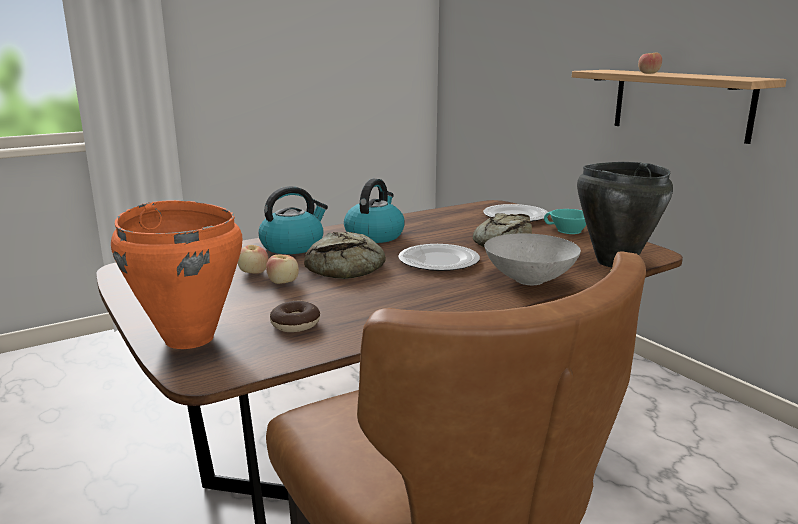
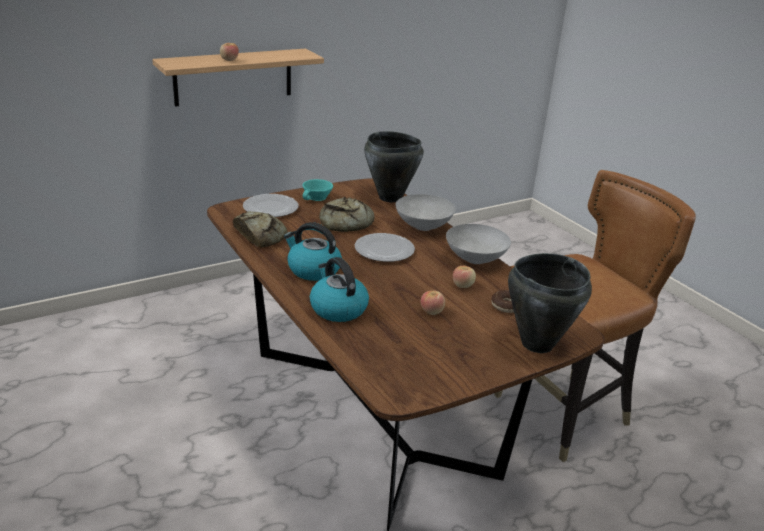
camera: 90 degrees left, 10 degrees up
(190, 338) = (536, 343): orange cooking pot -> black cooking pot
(253, 273) = (409, 325): apple -> apple (463, 285)
(349, 267) = (396, 284): bread -> bread (260, 235)
(439, 309) = (474, 259): none -> grey bowl

